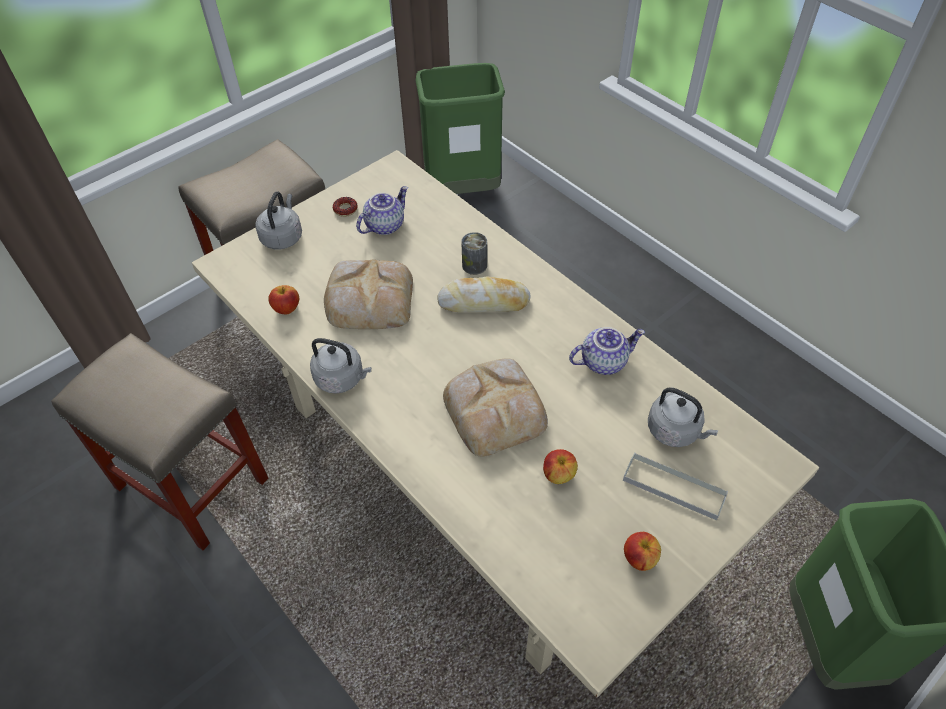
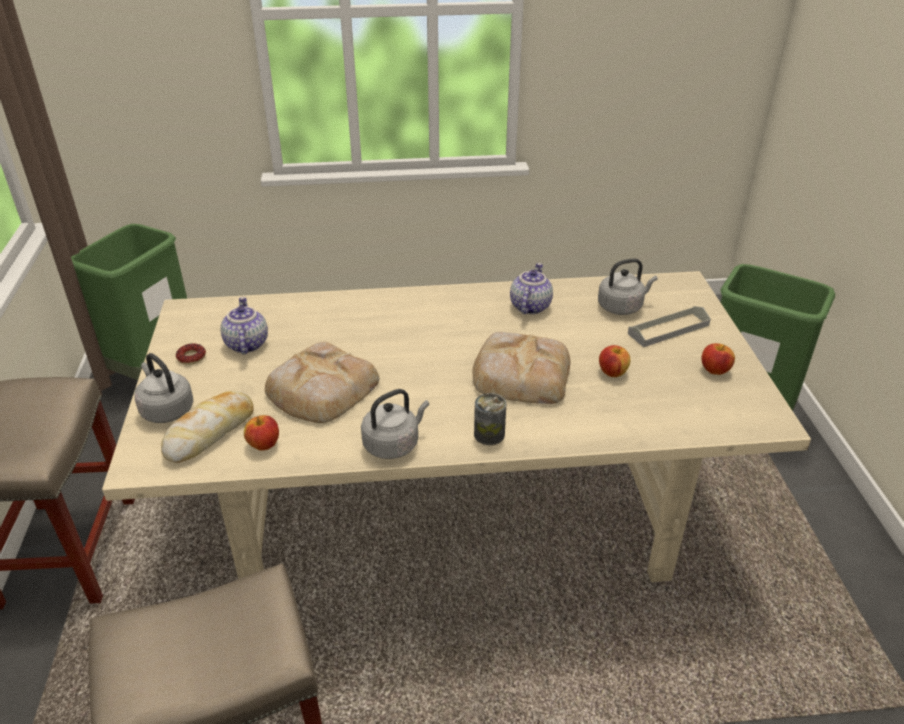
camera: 55 degrees left, 15 degrees down
(474, 265) = (360, 319): can -> can (489, 434)
(484, 302) = (405, 332): bread -> bread (210, 432)

